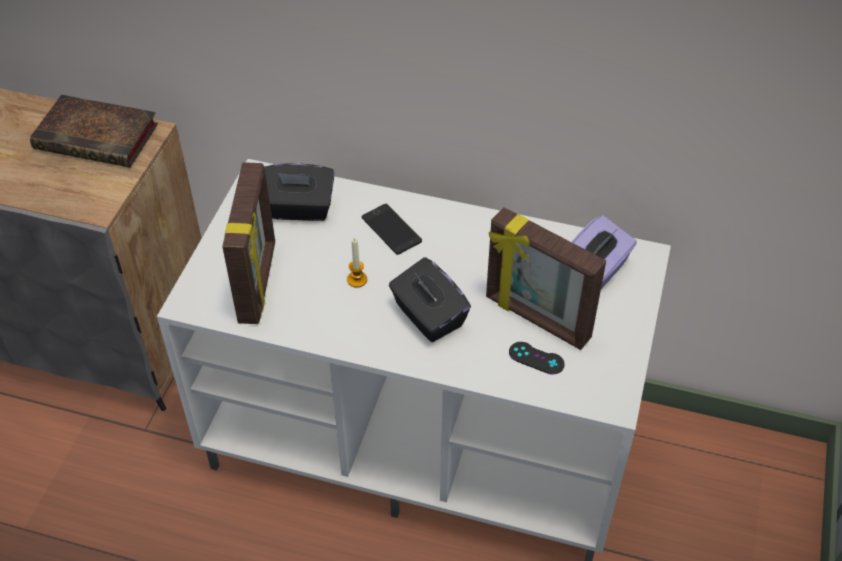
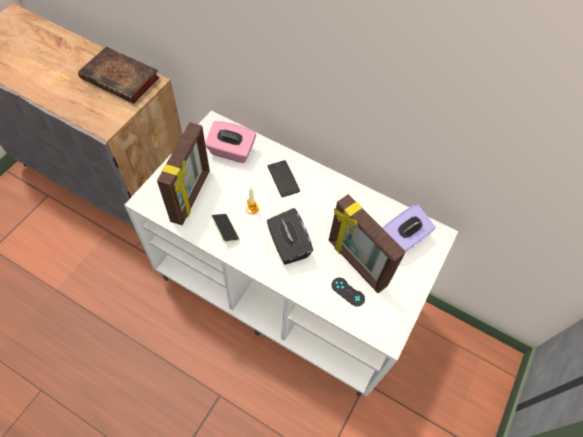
camera: 10 degrees right, 10 degrees up
(299, 209) = (231, 151): black tissue box -> pink tissue box
(326, 317) = (225, 230): none -> phone

